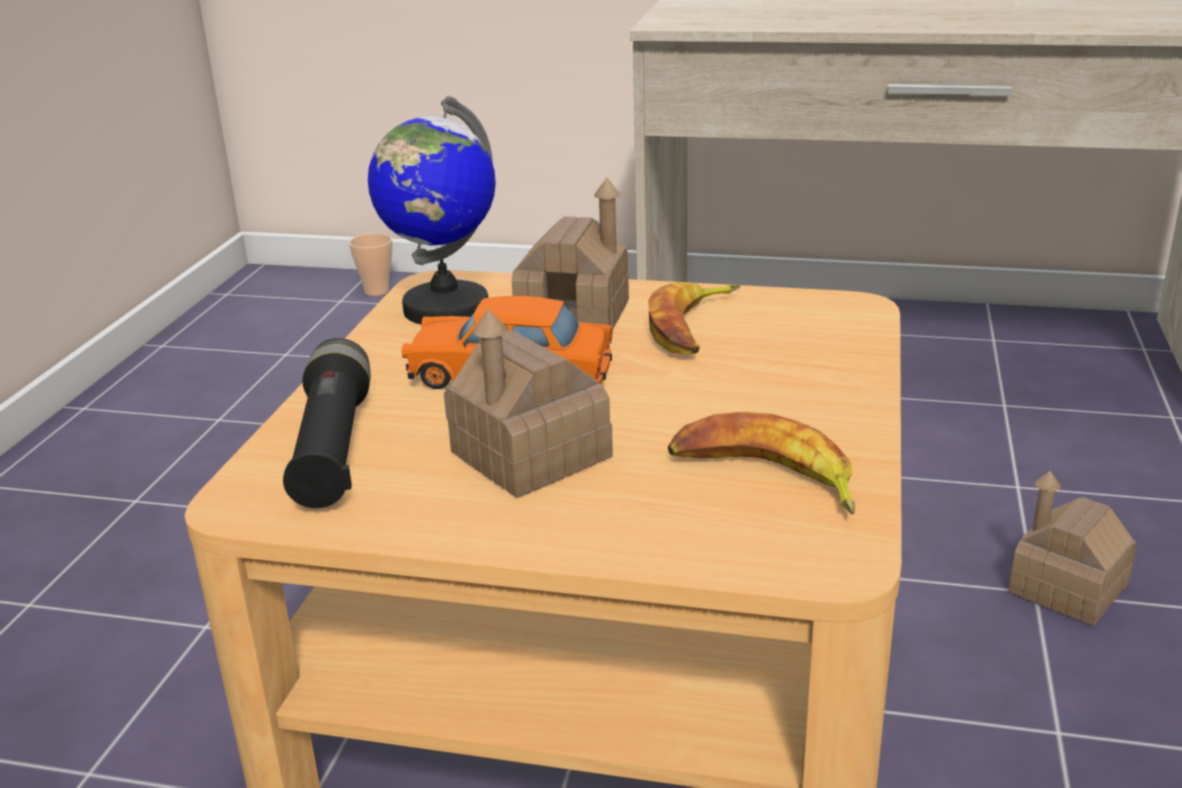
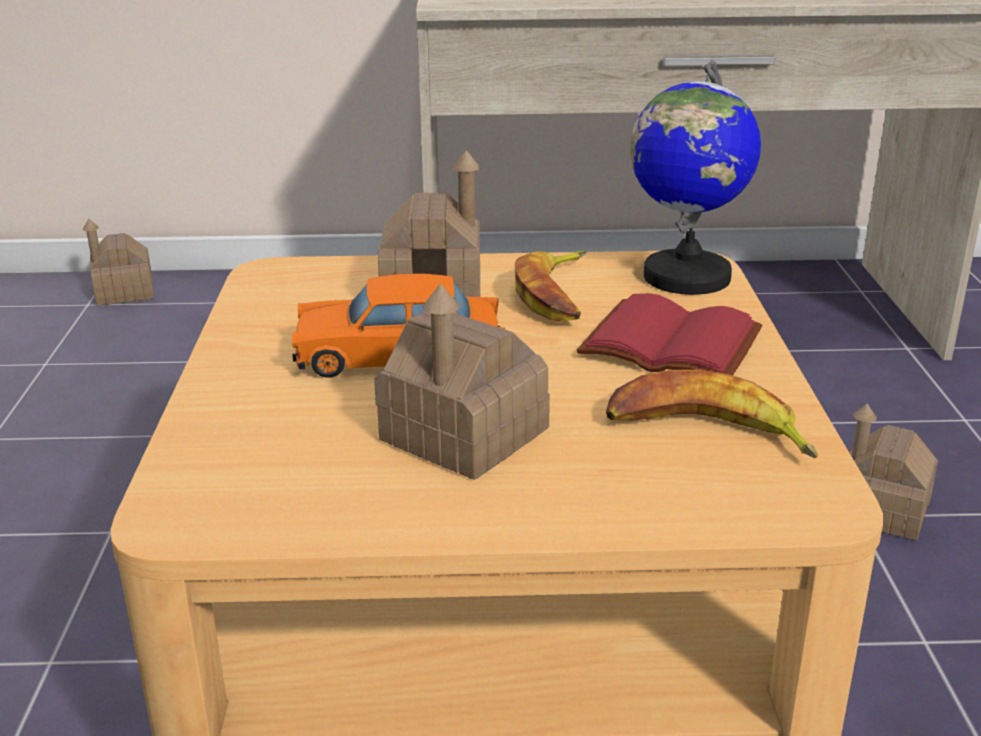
camera: 15 degrees left, 0 degrees up
(333, 448) = (248, 449): black flashlight -> none
(376, 291) = (124, 292): cup -> toy house
(444, 308) = (294, 295): globe -> globe (685, 277)
(774, 388) = (666, 346): none -> red book

